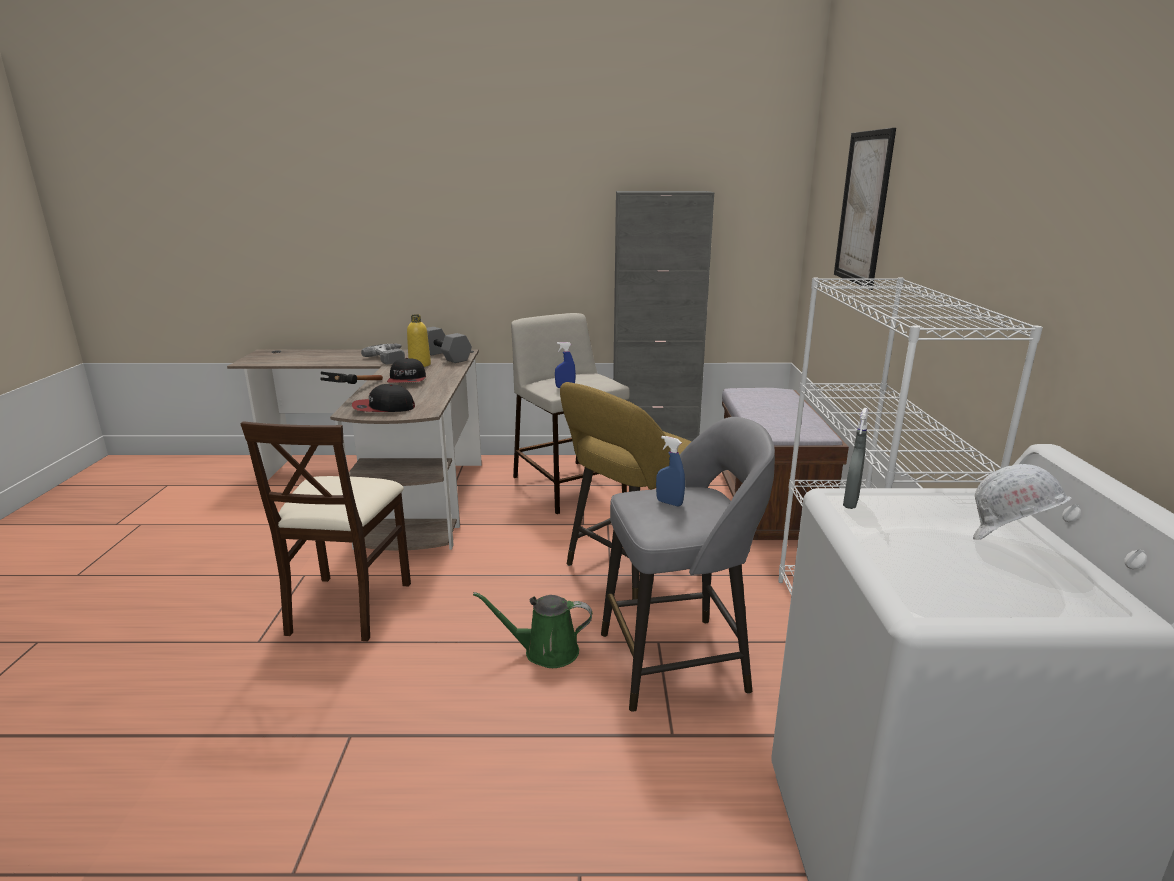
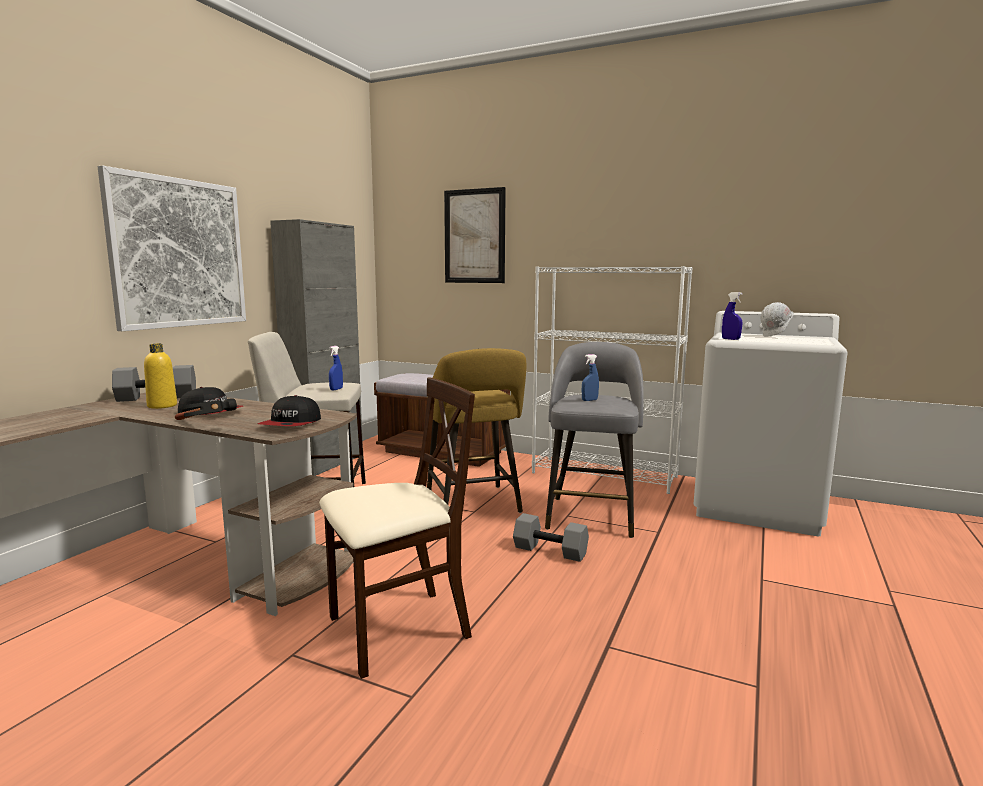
camera: 65 degrees left, 10 degrees down
(348, 606) = (397, 629): beige chair -> beige chair turned 60 degrees counterclockwise
(391, 358) = (95, 411): power drill -> none
(504, 231) = (179, 253): none -> picture
(545, 651) = (551, 550): green watering can -> grey dumbbell
(850, 503) = (730, 339): grey spray bottle -> blue spray bottle

